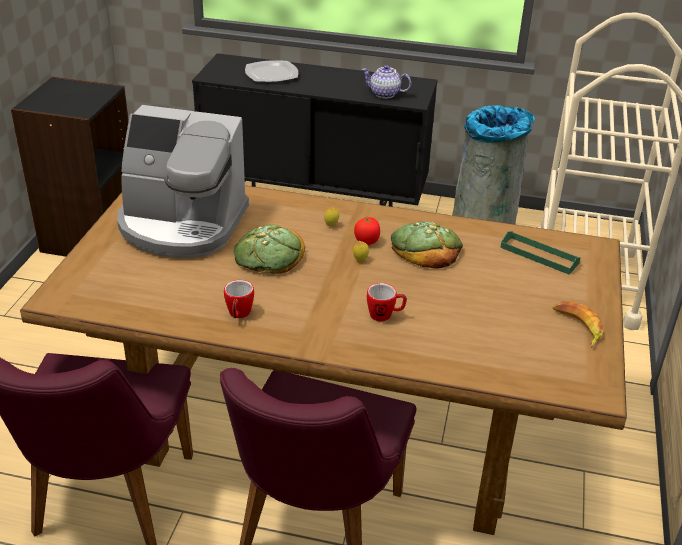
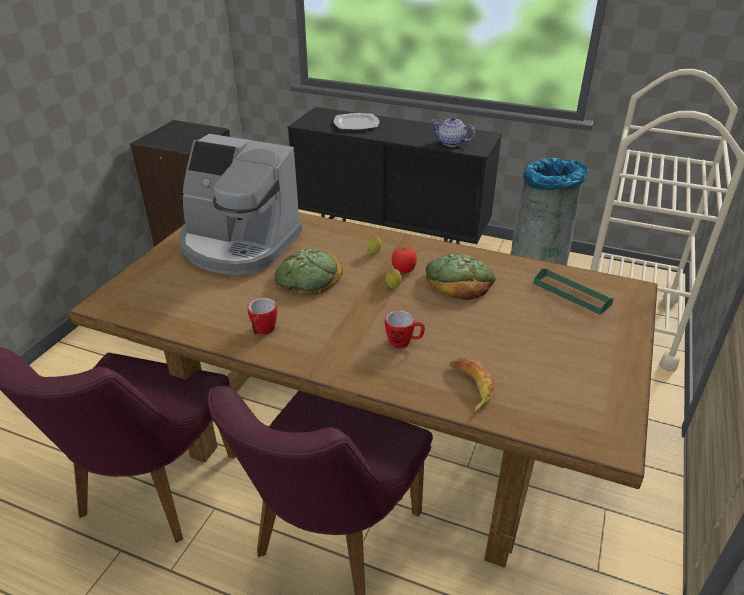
camera: 10 degrees right, 0 degrees up
(577, 326) = (601, 369): banana -> banana (470, 386)

